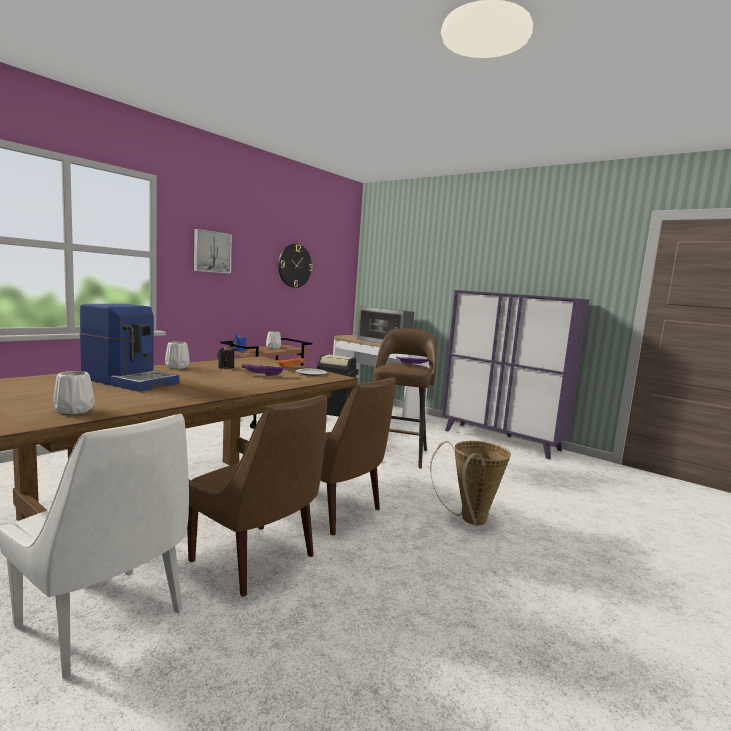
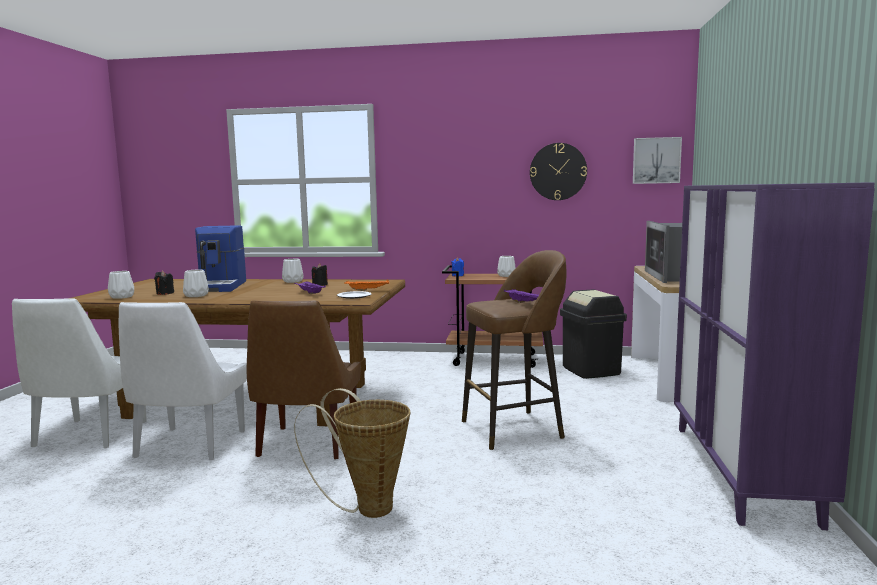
camera: 60 degrees right, 0 degrees up
(109, 397) = (165, 293): none -> black candle
(169, 393) = (195, 296): none -> white vase
(211, 252) = (435, 168): picture -> picture (656, 160)
(256, 560) = (188, 445): brown chair -> white chair

